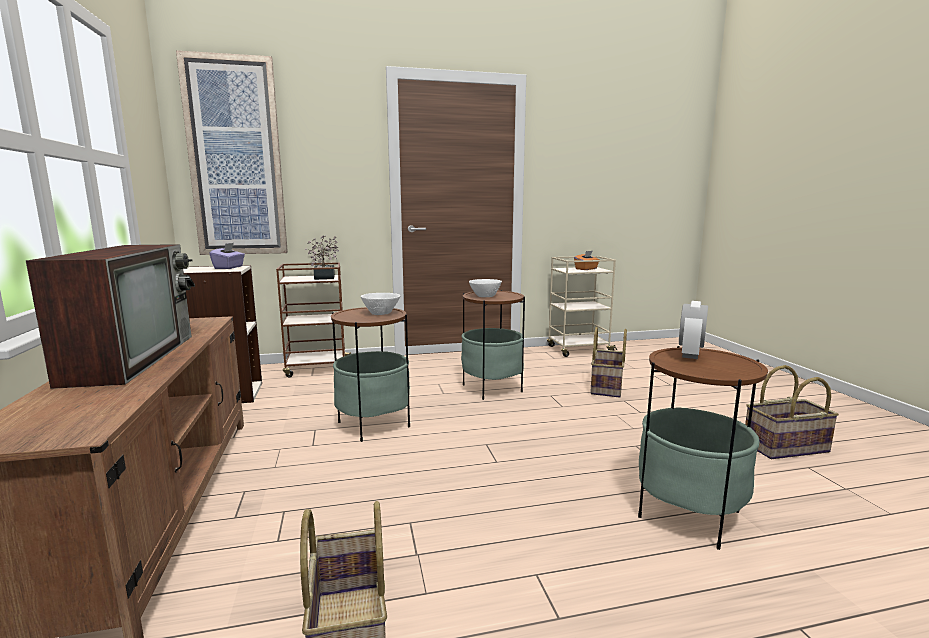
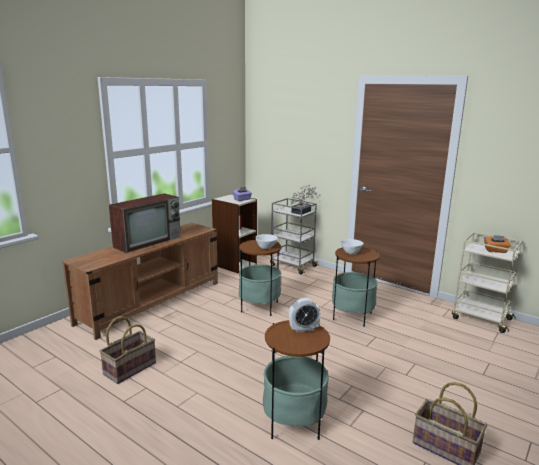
camera: 50 degrees right, 5 degrees up
(236, 158) = (273, 133): picture -> none
(317, 368) = (292, 266): brown cart -> grey cart
(607, 387) = (427, 351): basket -> none

